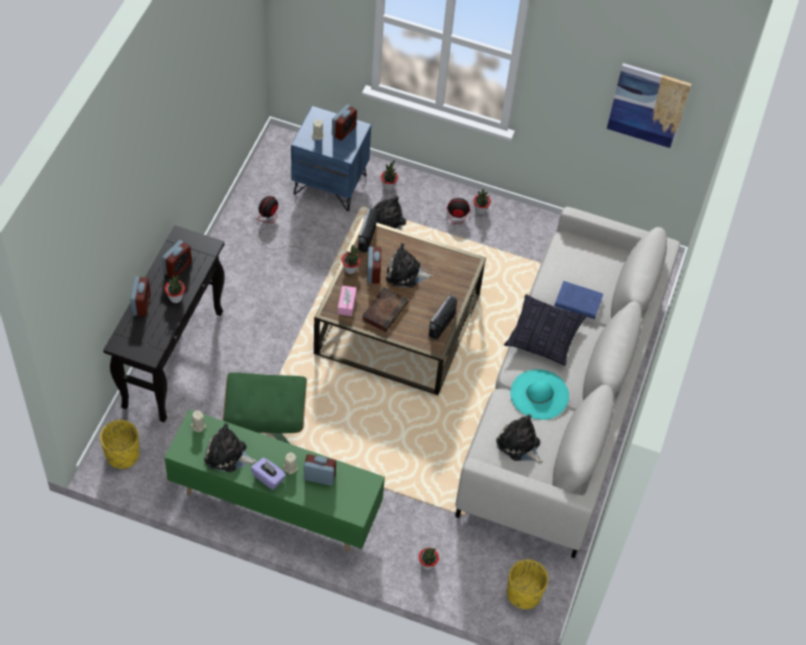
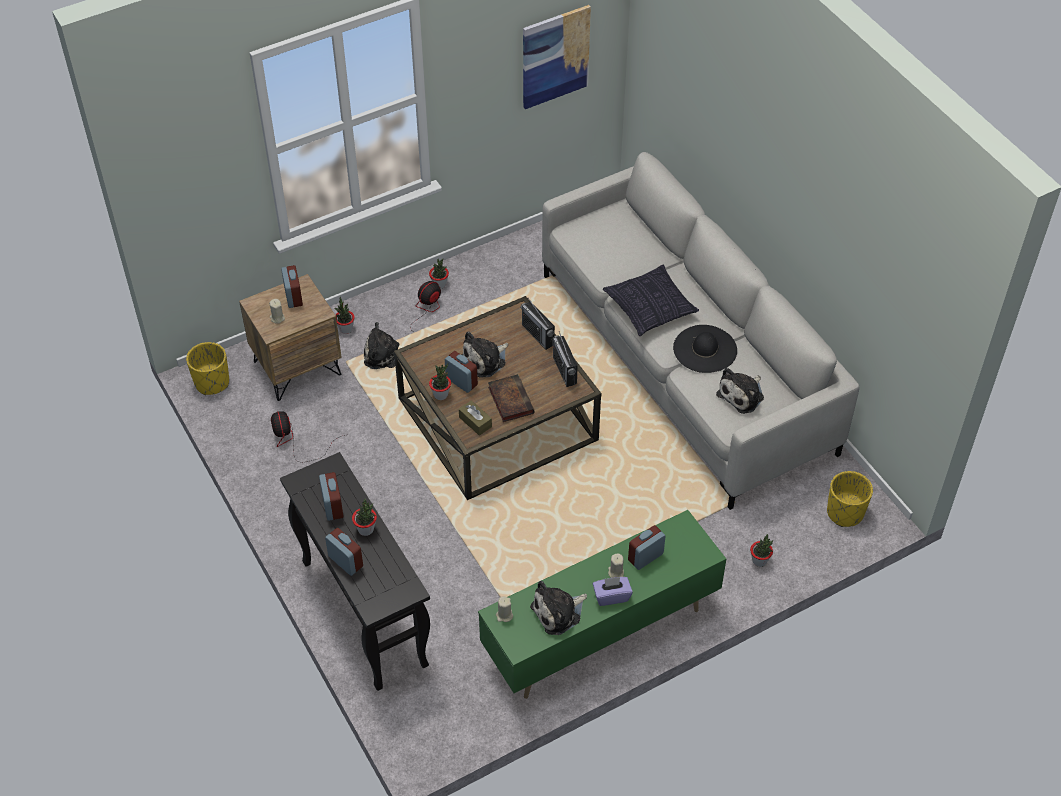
camera: 45 degrees left, 5 degrees down
(122, 455) = (431, 725): yellow planter -> yellow planter (212, 383)
(266, 425) = (507, 586): green ottoman -> none
(330, 184) = (297, 367): blue nightstand -> brown nightstand
(346, 304) = (475, 422): pink tissue box -> brown tissue box
(367, 238) = (419, 362): radio -> radio (538, 335)
(519, 445) = (742, 395): plush toy -> plush toy turned 45 degrees counterclockwise
(539, 394) = (705, 349): turquoise hat -> black hat
(577, 301) = (637, 264): blue book -> none

